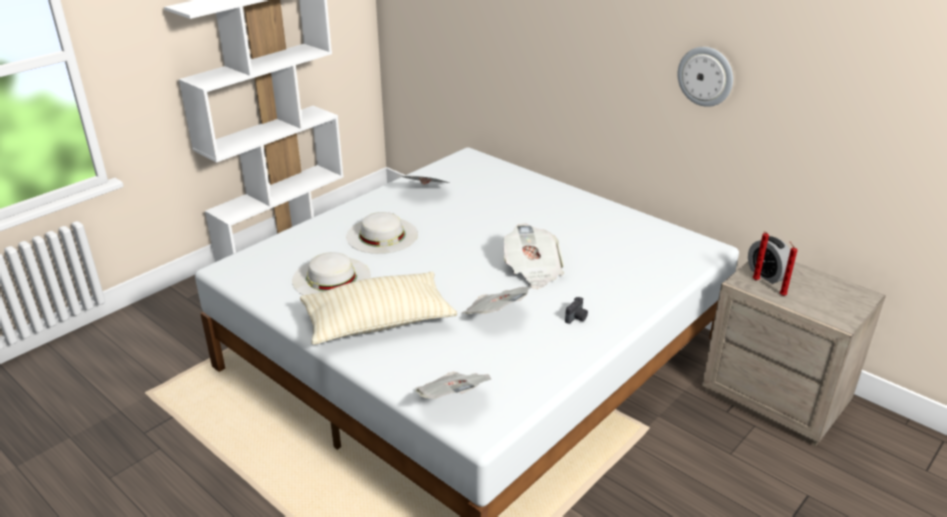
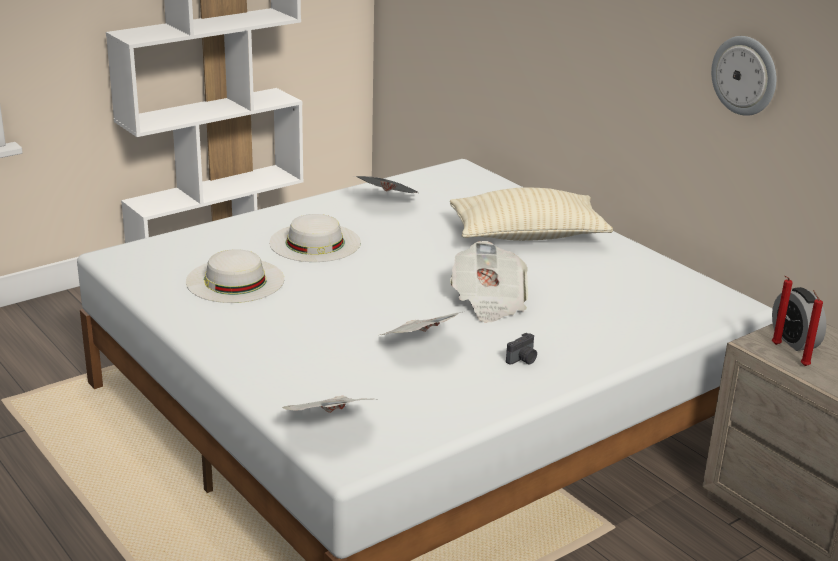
camera: 10 degrees right, 5 degrees down
(378, 323) = (272, 334): beige pillow -> beige pillow (527, 236)

